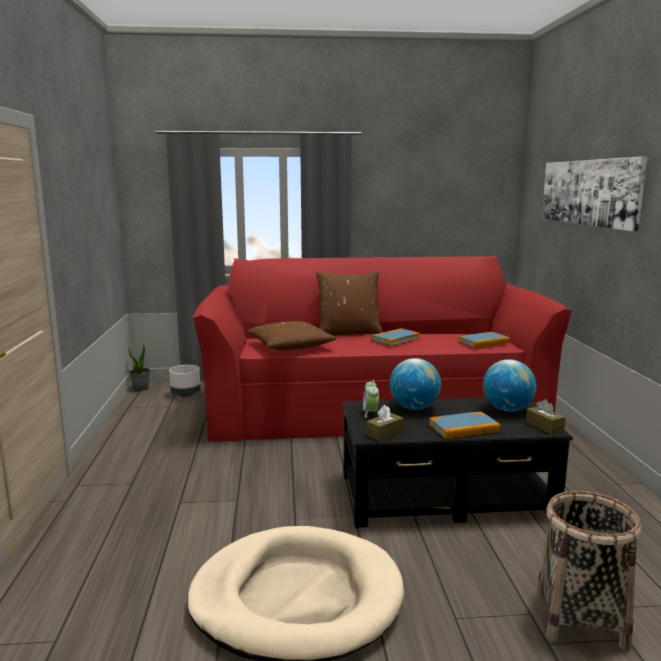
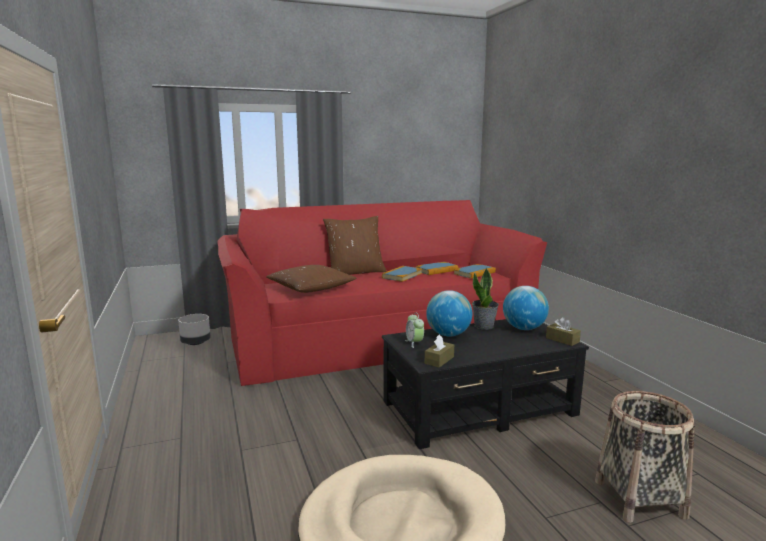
camera: 15 degrees left, 0 degrees up
(141, 388) = (146, 341): potted plant -> potted plant (484, 326)
(463, 428) = (501, 348): book -> book (436, 270)
(588, 192) = (553, 144): picture -> none

